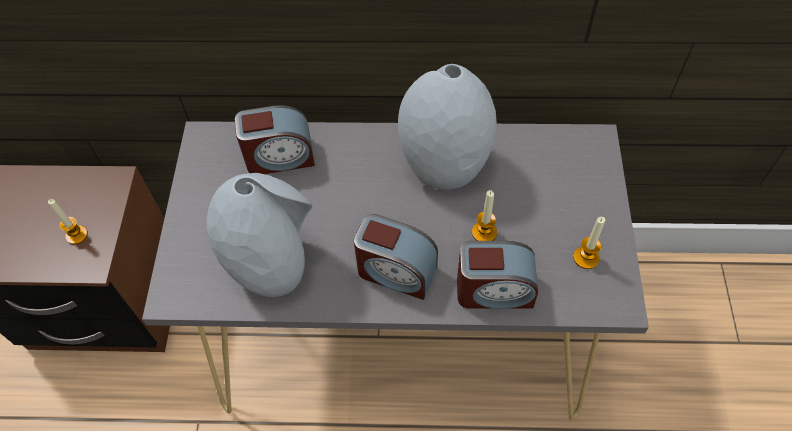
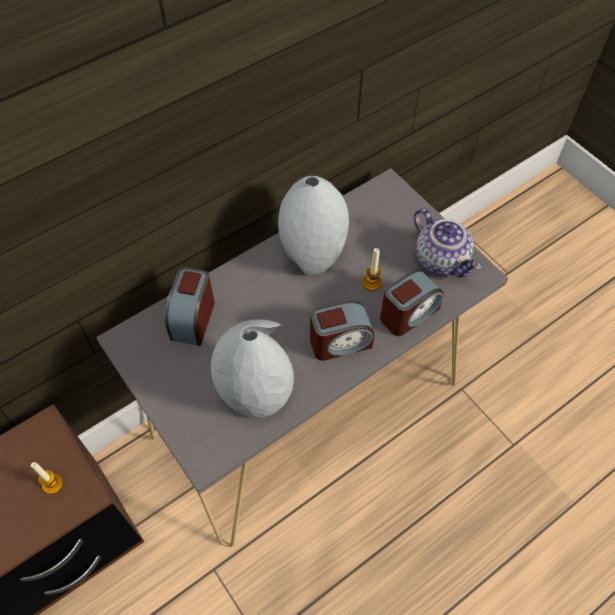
camera: 40 degrees left, 0 degrees up
(279, 157) = (193, 318): alarm clock -> alarm clock turned 150 degrees clockwise
(586, 258) = (442, 260): candle -> teapot

